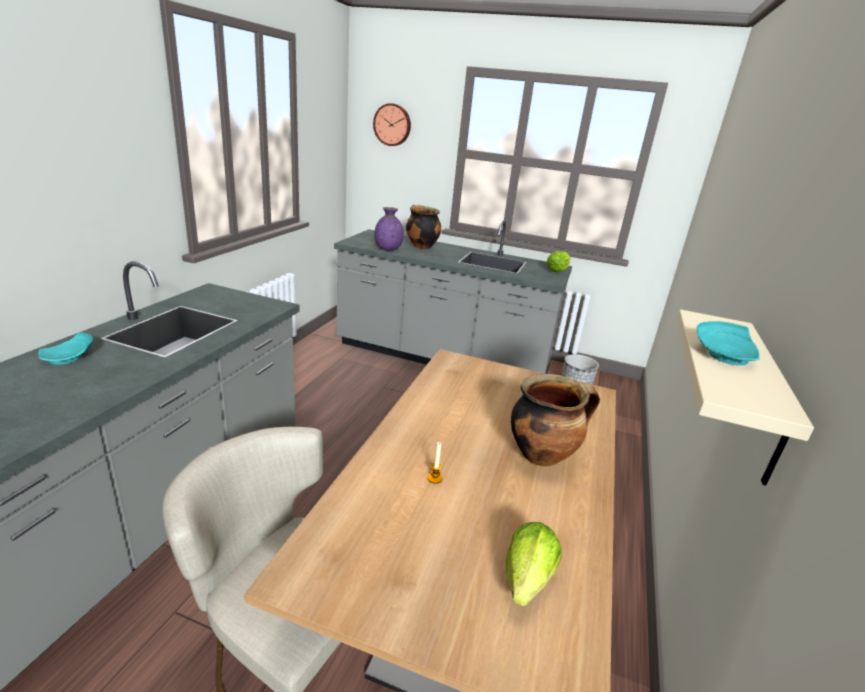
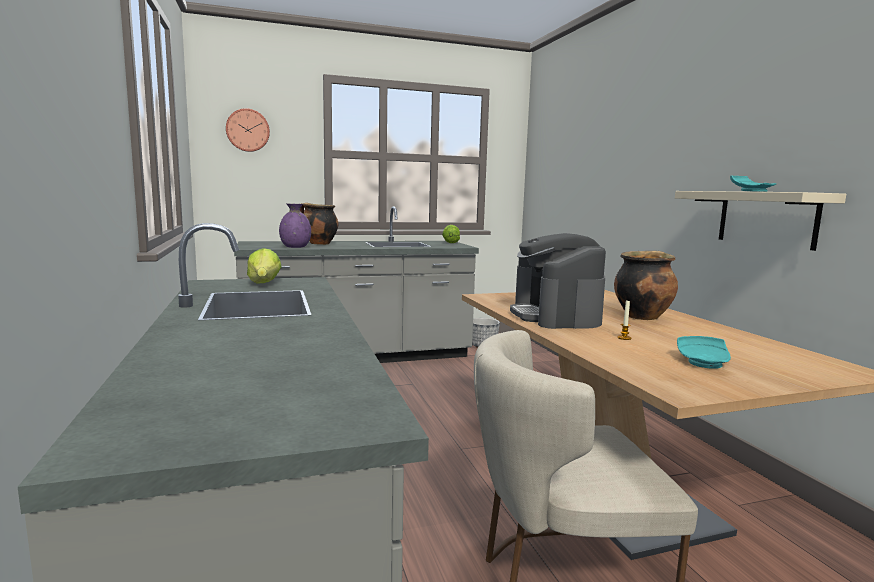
camera: 35 degrees left, 15 degrees down
(70, 358) = (211, 333): turquoise plate -> turquoise plate (704, 362)
(448, 415) = (555, 316): none -> coffee machine
(527, 579) = (759, 352): lettuce -> lettuce (264, 284)

